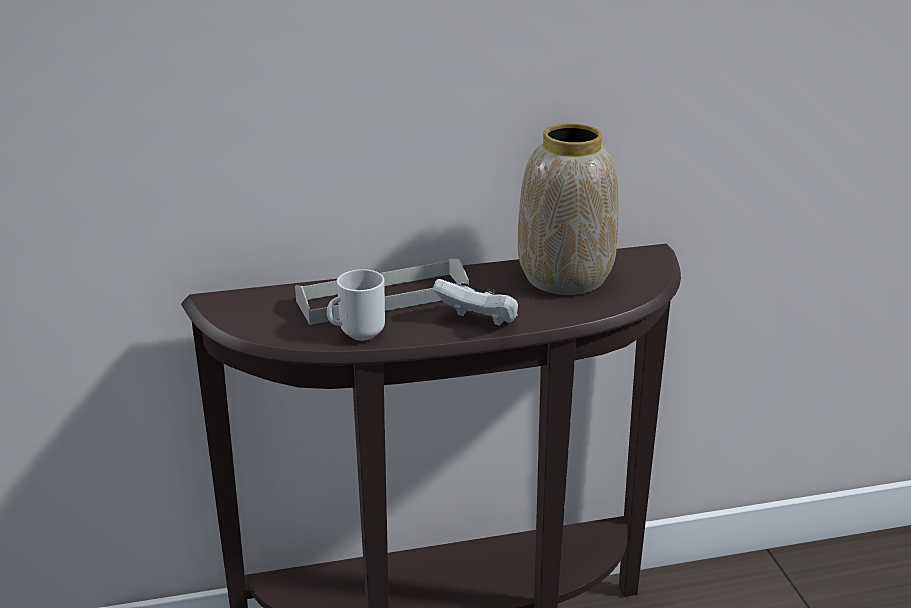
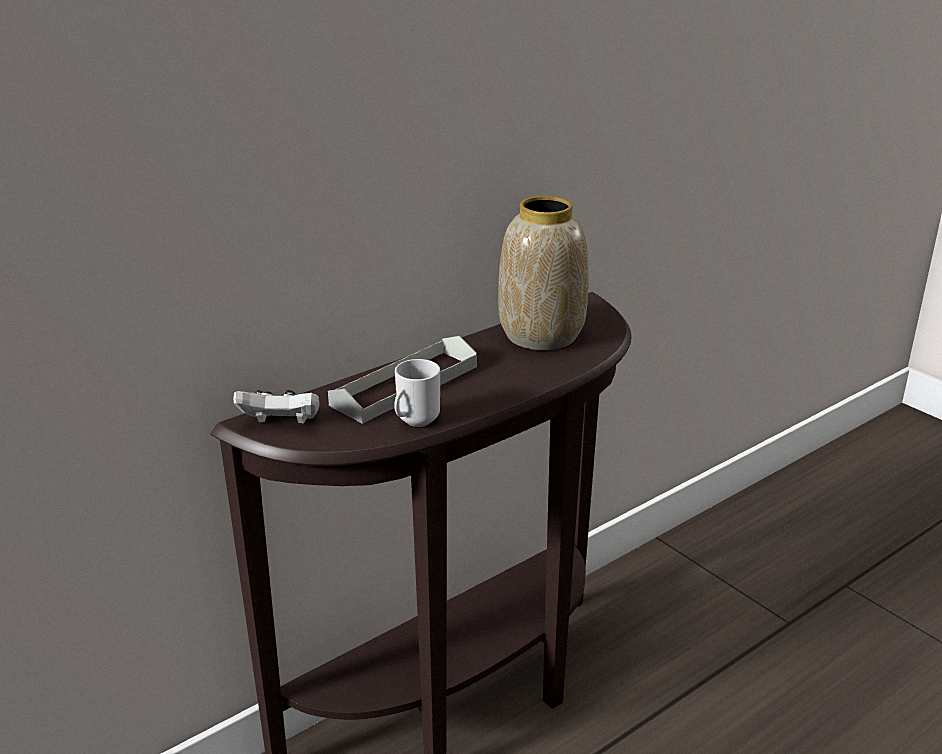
camera: 25 degrees left, 0 degrees up
(479, 322) = (507, 387): white game controller -> white game controller (281, 424)

